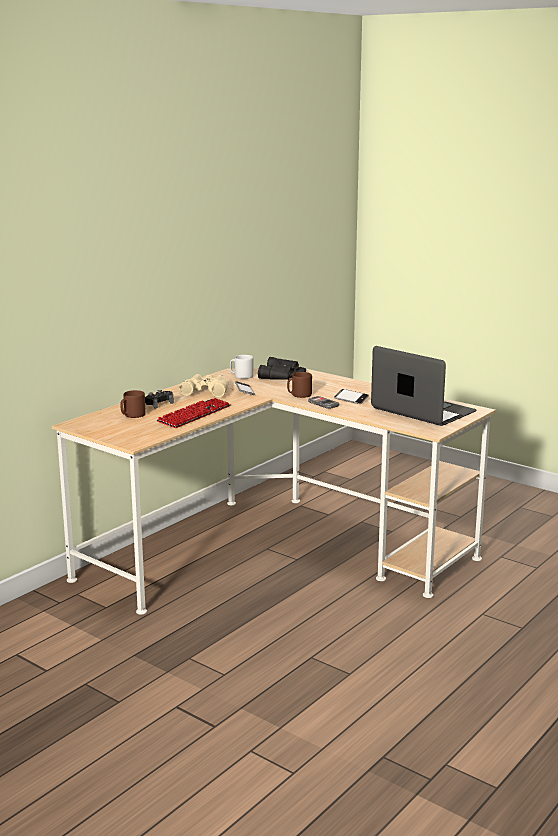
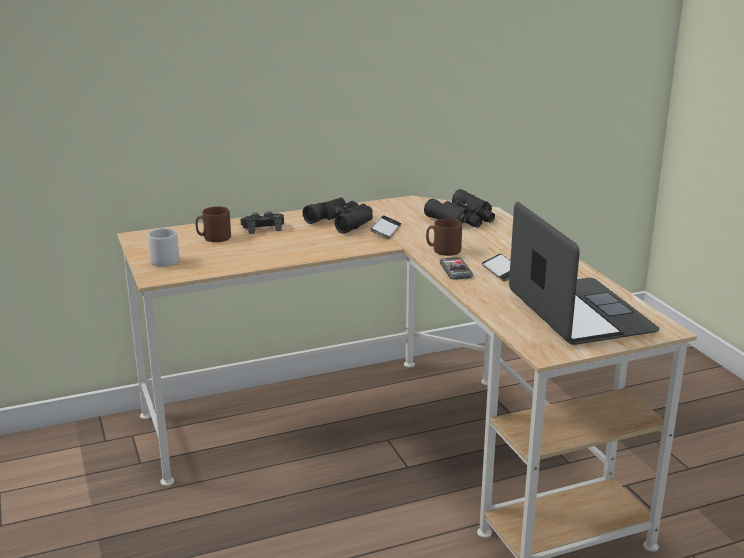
camera: 30 degrees right, 5 degrees up
(194, 415) = (279, 252): keyboard -> none
(206, 390) = (343, 221): beige binoculars -> black binoculars
(241, 376) = (412, 209): grey mug -> grey mug (162, 260)

